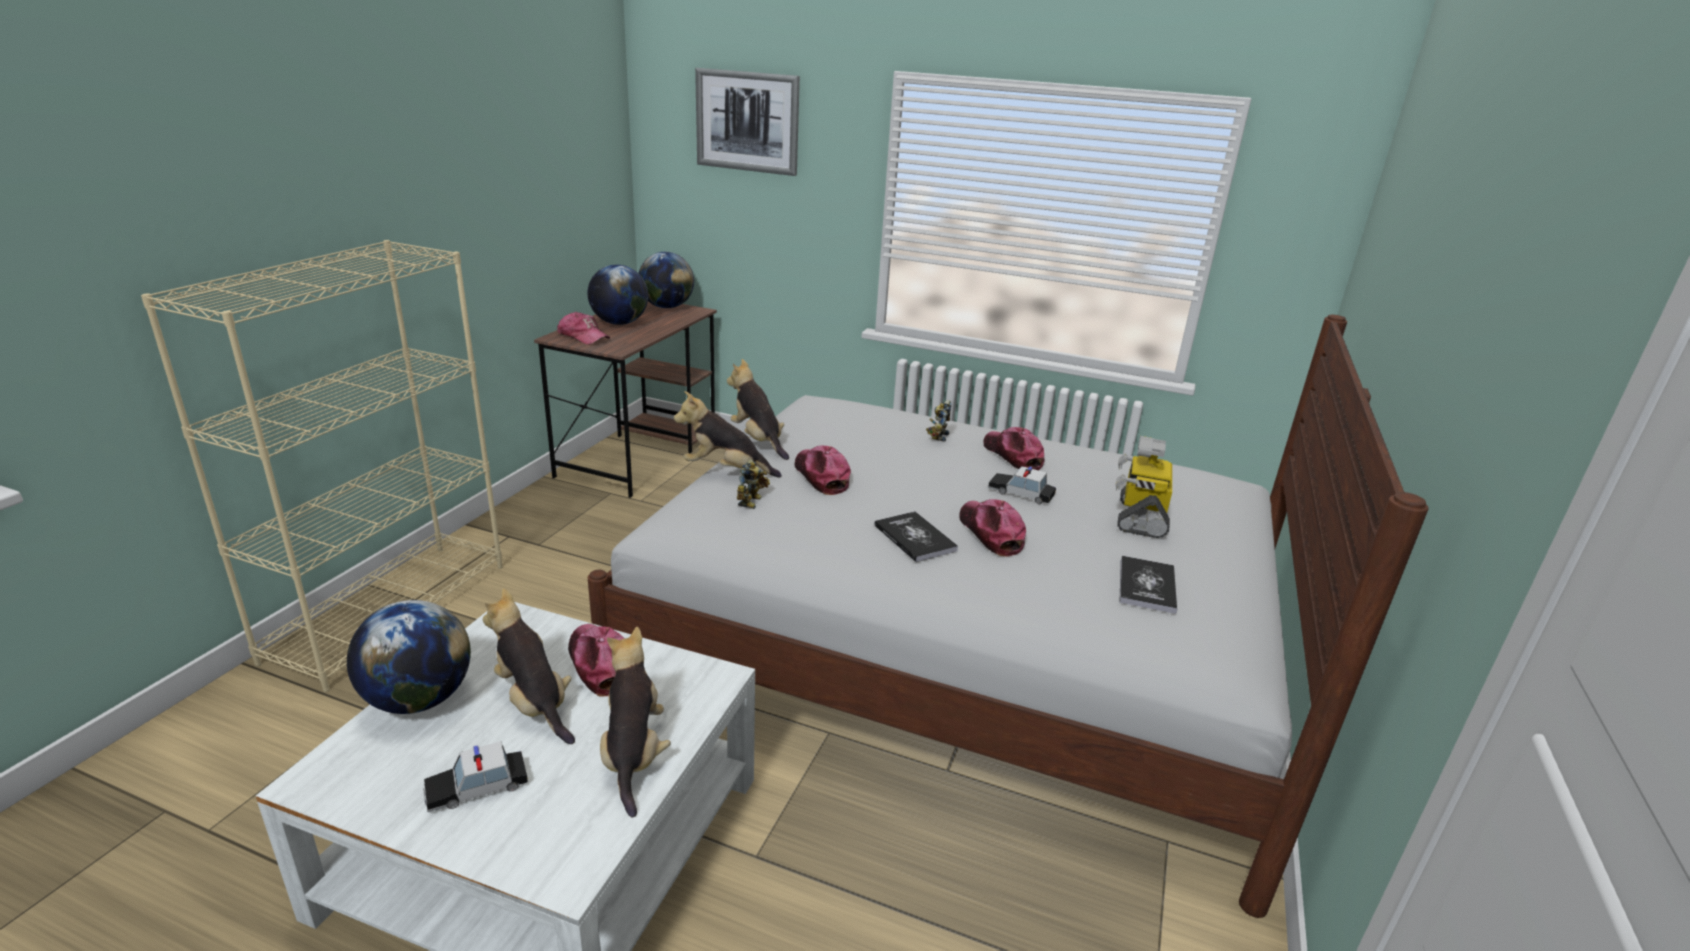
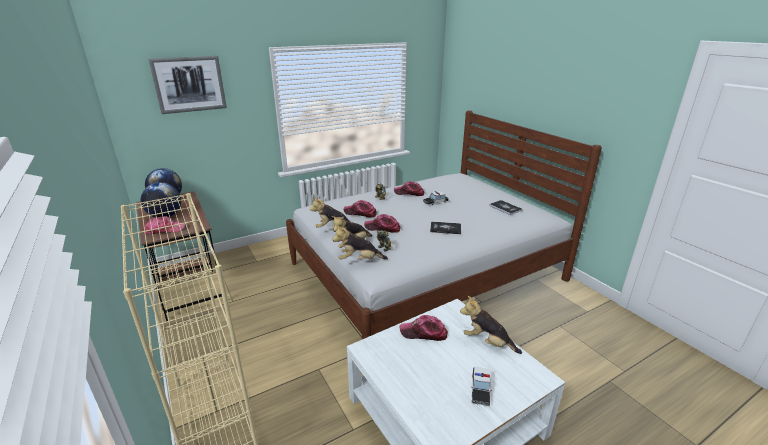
camera: 50 degrees left, 0 degrees up
(419, 699) = (406, 392): globe -> none
(534, 703) = (436, 358): plush toy -> plush toy (359, 260)
(990, 533) = (455, 216): cap -> cap (360, 213)
(1140, 517) = (468, 193): toy robot -> none

